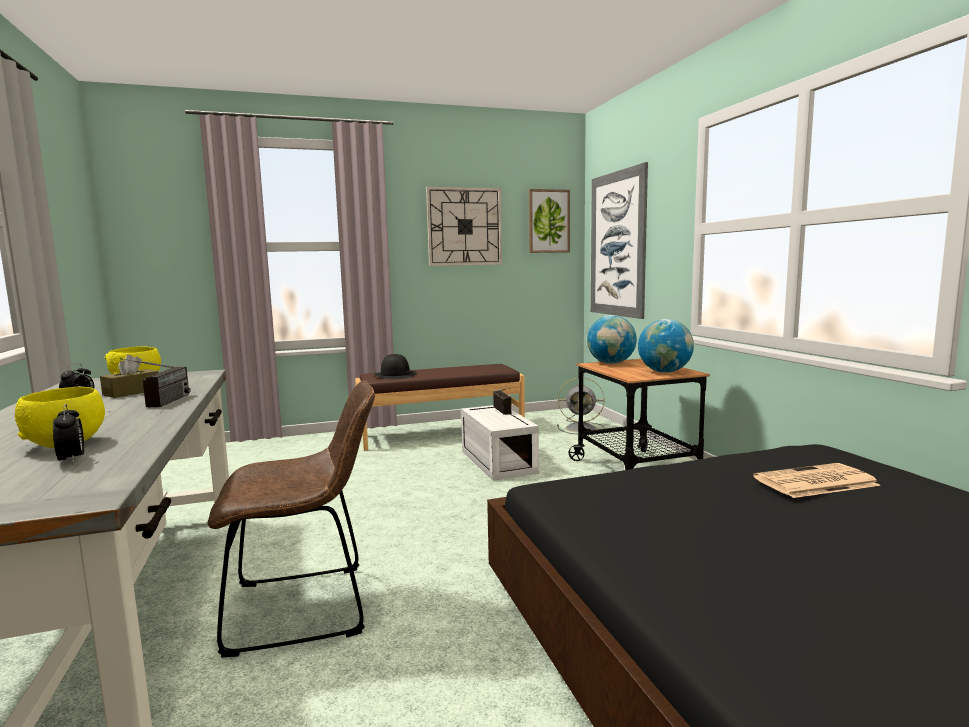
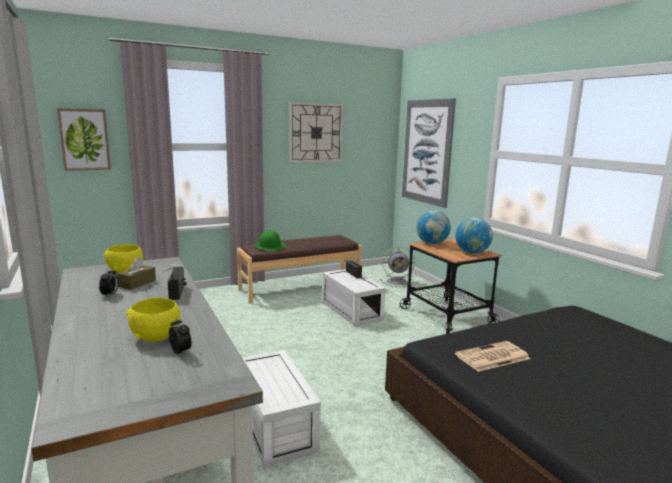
camera: 10 degrees left, 5 degrees up
(308, 607) = (277, 426): brown chair -> white storage box
(395, 375) = (270, 246): black hat -> green hat
(548, 221) = (374, 129): picture -> picture (84, 139)
(814, 482) = (584, 336): newspaper -> newspaper (492, 357)

